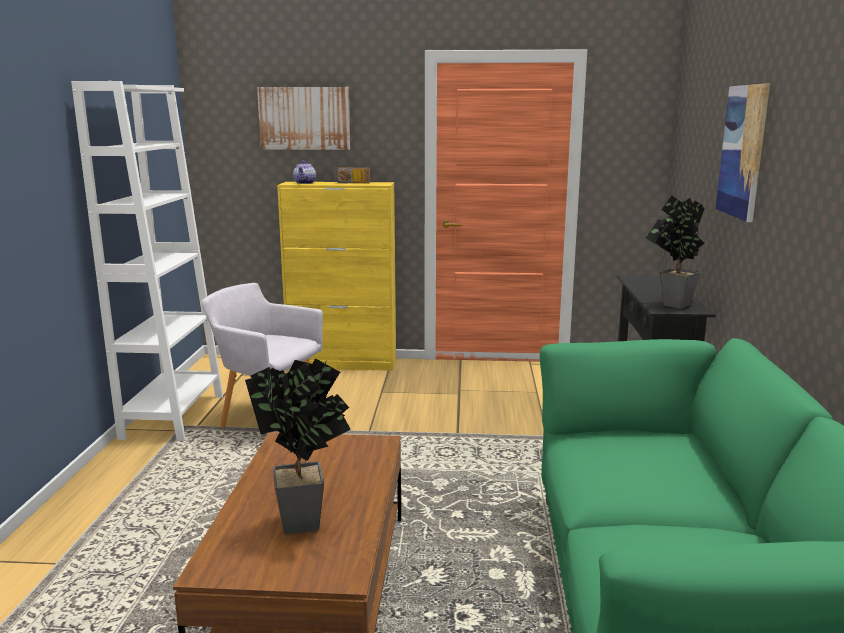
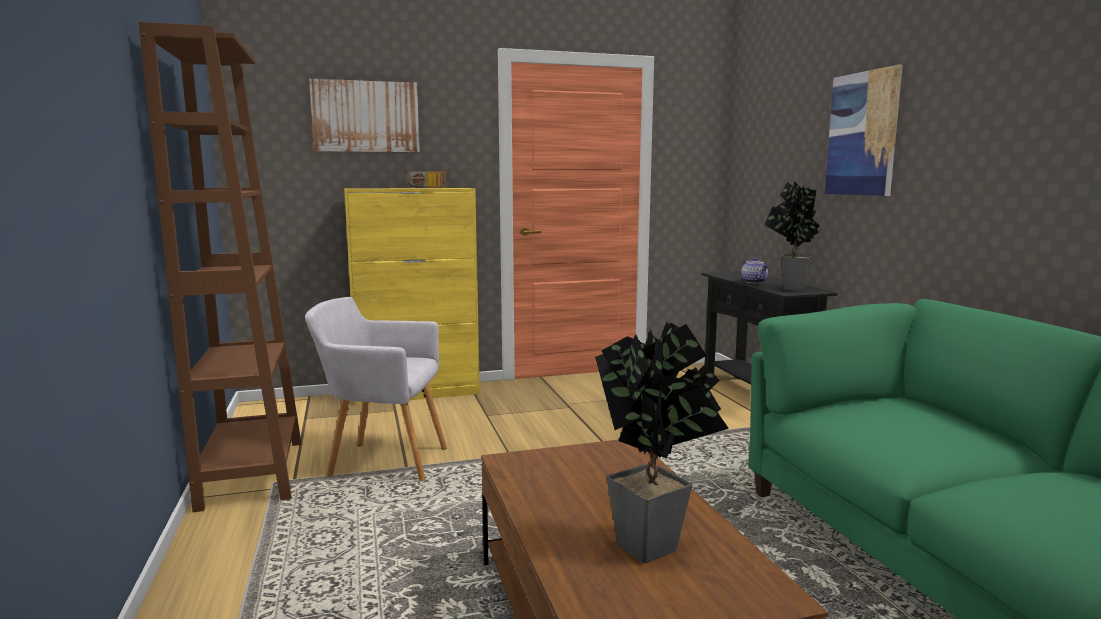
camera: 20 degrees left, 5 degrees down
(173, 416) = (253, 474): white bookcase -> brown bookcase
(305, 183) = (373, 188): teapot -> teapot (754, 282)

